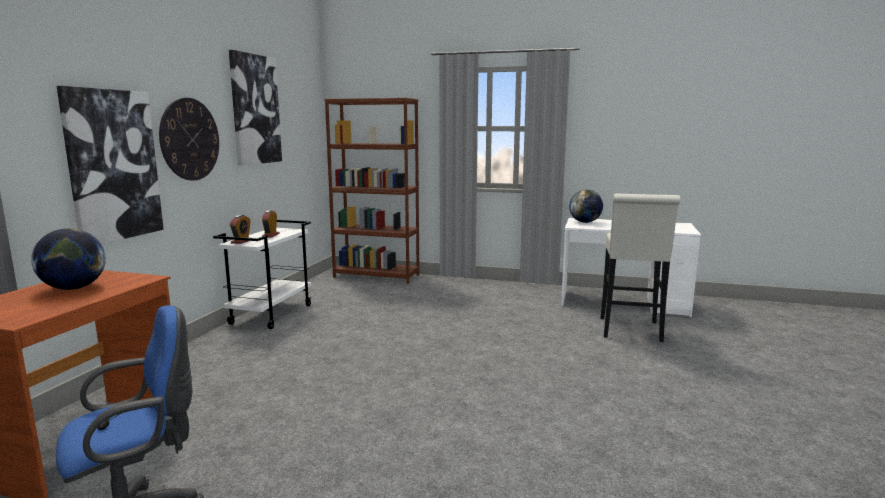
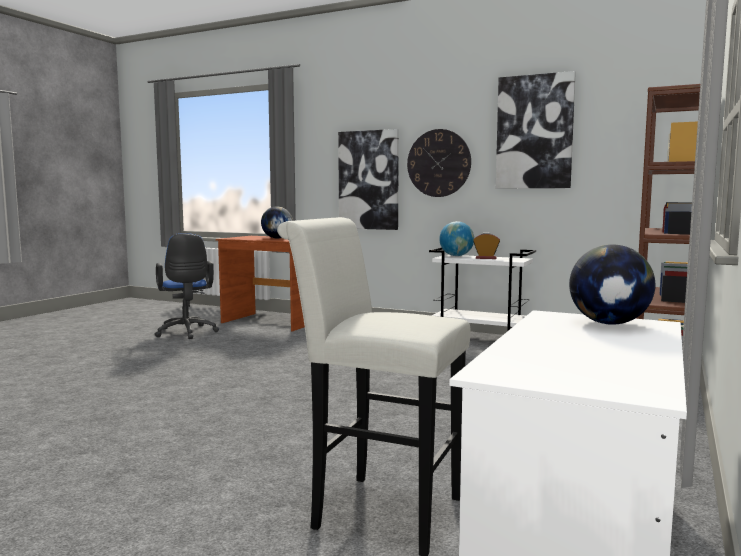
camera: 100 degrees right, 5 degrees down
(242, 241) = (456, 256): alarm clock -> globe

